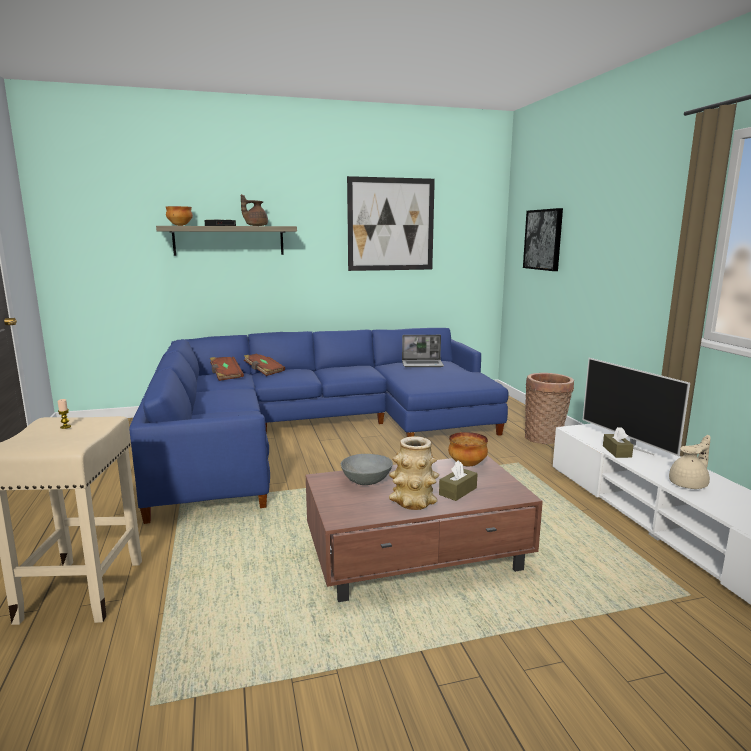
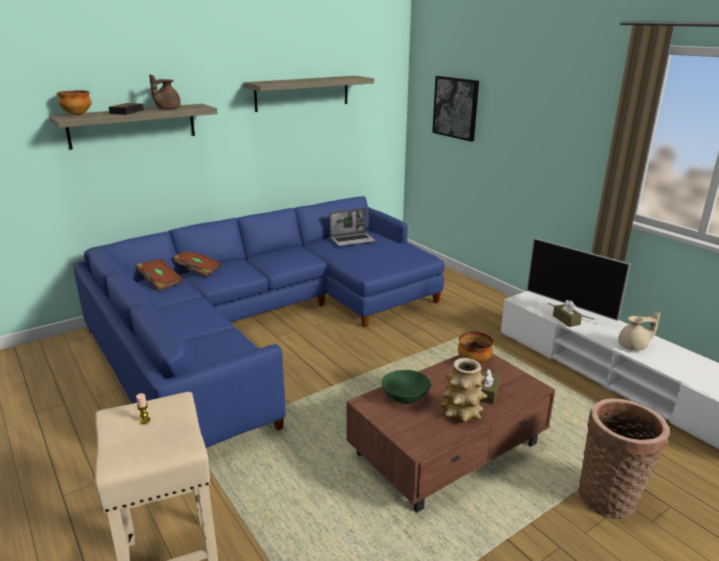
camera: 20 degrees left, 10 degrees up
(367, 480) = (406, 397): grey bowl -> green bowl
(391, 224) = (302, 93): picture -> shelf
(545, 438) = (476, 300): basket -> basket (610, 497)
(689, 484) = (634, 346): beige teapot -> beige teapot turned 45 degrees clockwise

